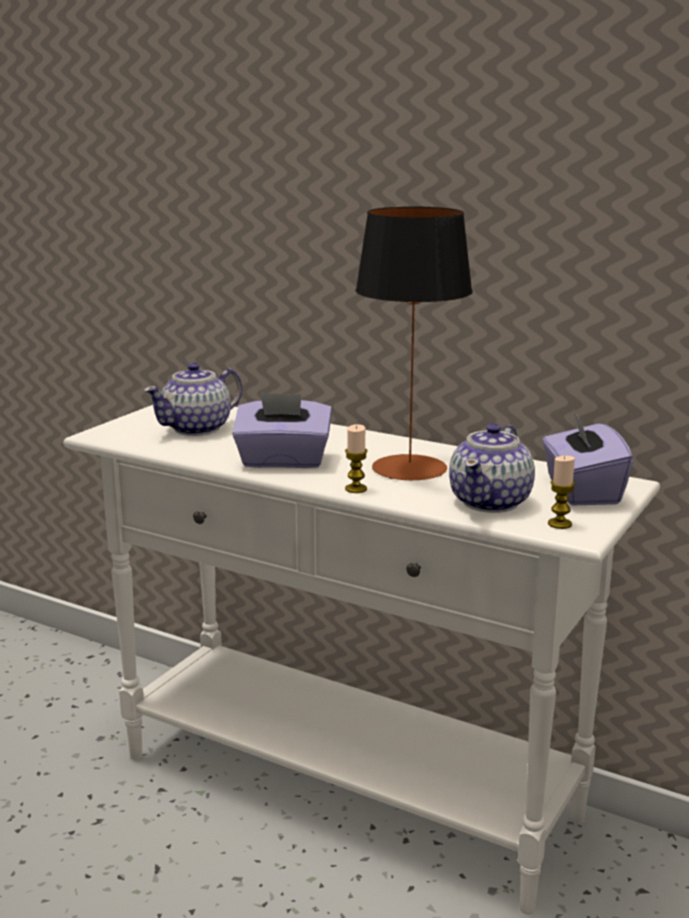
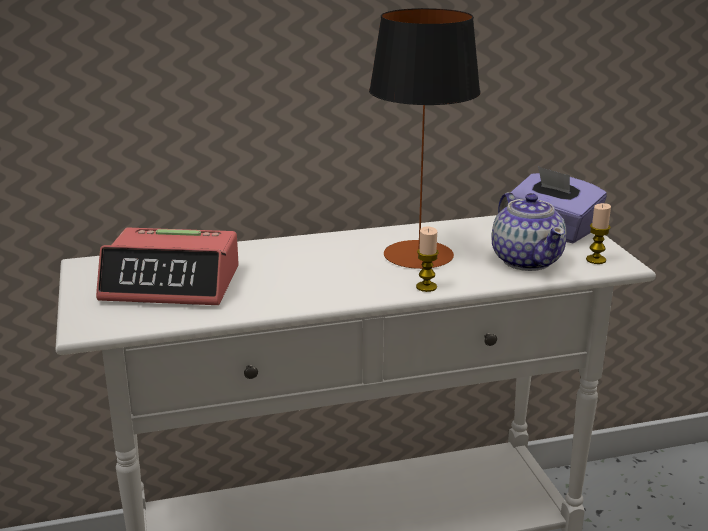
camera: 45 degrees left, 5 degrees up
(197, 428) = (172, 283): teapot -> alarm clock
(283, 461) = (319, 285): purple tissue box -> none

